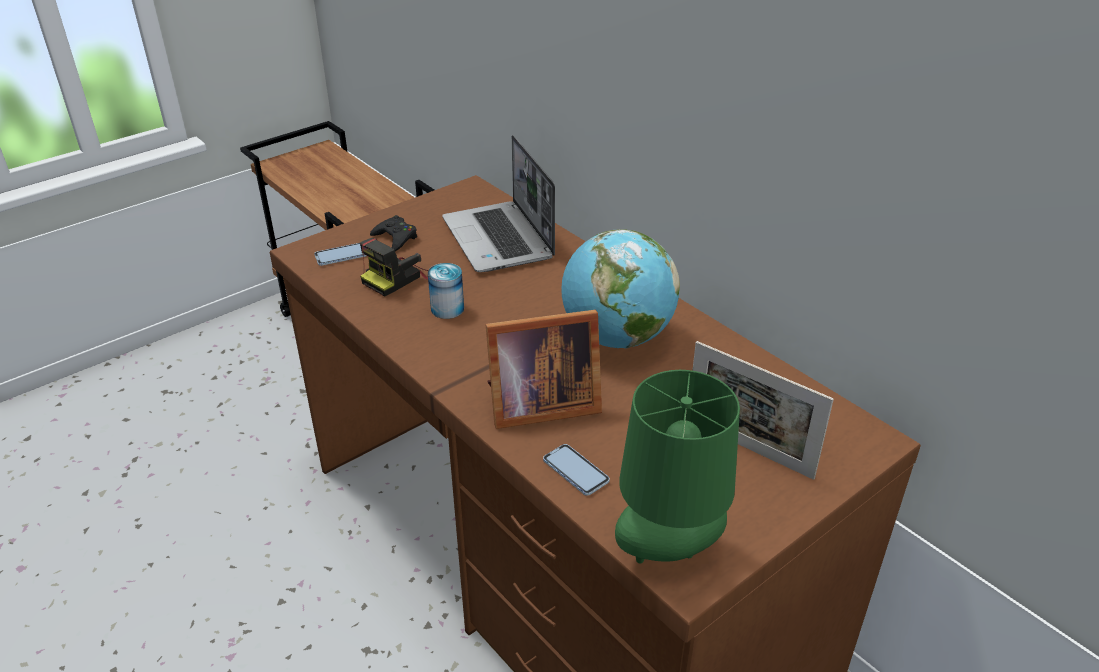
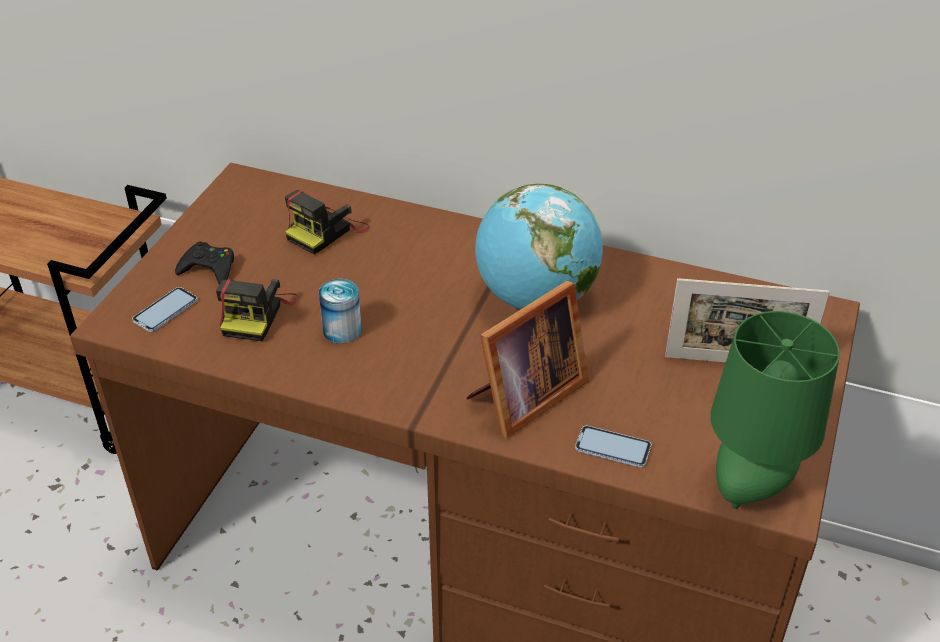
camera: 30 degrees left, 5 degrees up
(500, 239) = (327, 231): laptop -> camera

